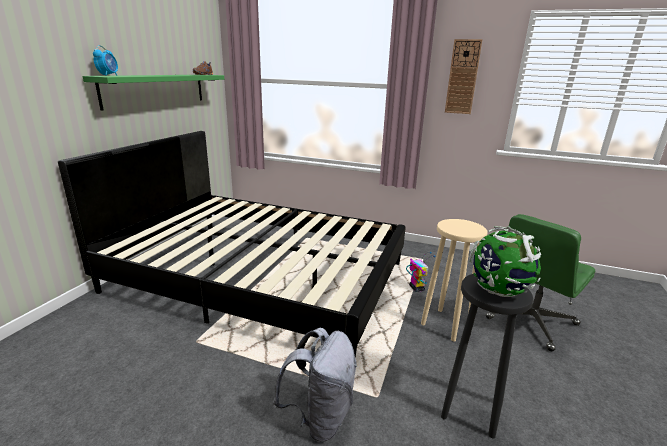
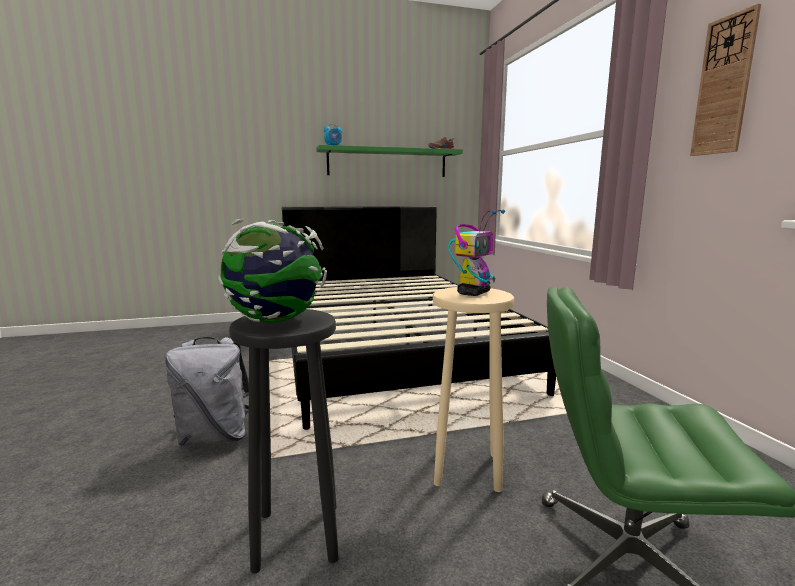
camera: 55 degrees right, 10 degrees down
(416, 288) = (518, 423): toy robot -> toy robot (474, 293)

